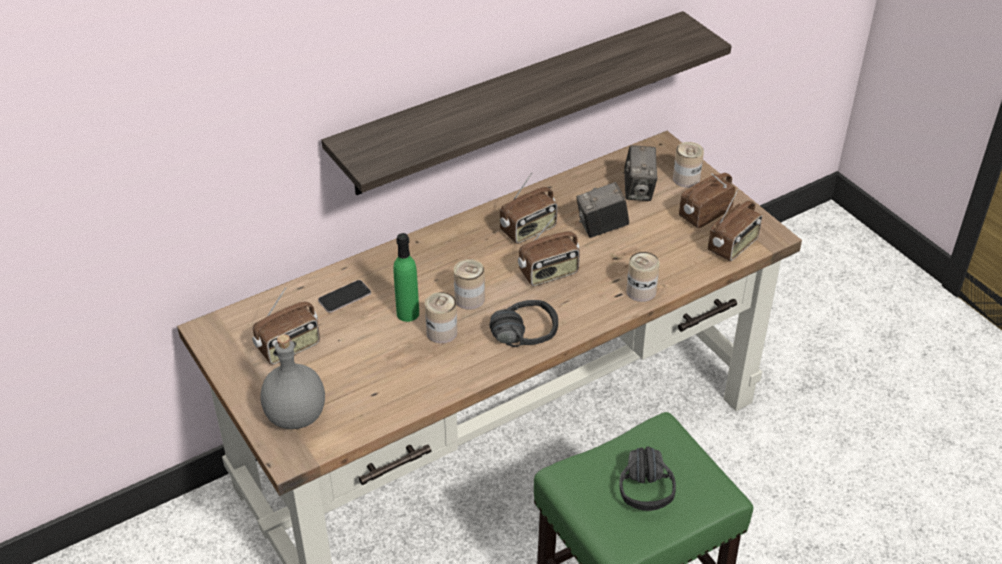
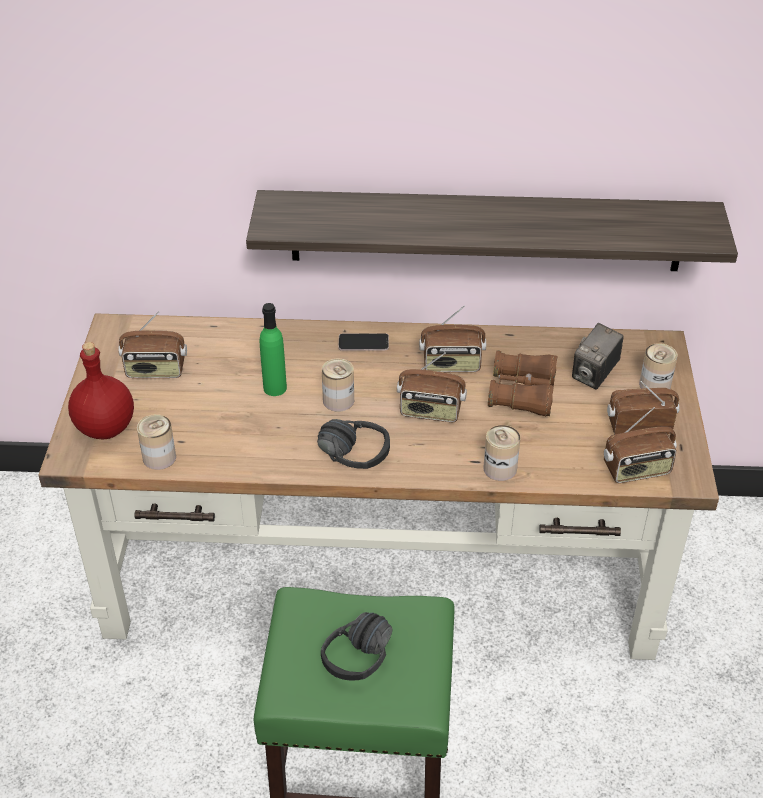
camera: 35 degrees right, 0 degrees up
(296, 415) = (106, 427): grey bottle -> red bottle
(344, 297) = (239, 350): phone -> phone (363, 343)
(441, 332) = (286, 417): can -> can (159, 457)
(601, 228) = (522, 393): camera -> brown binoculars

